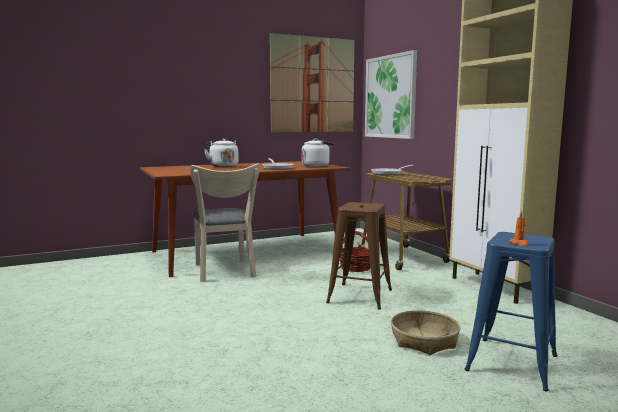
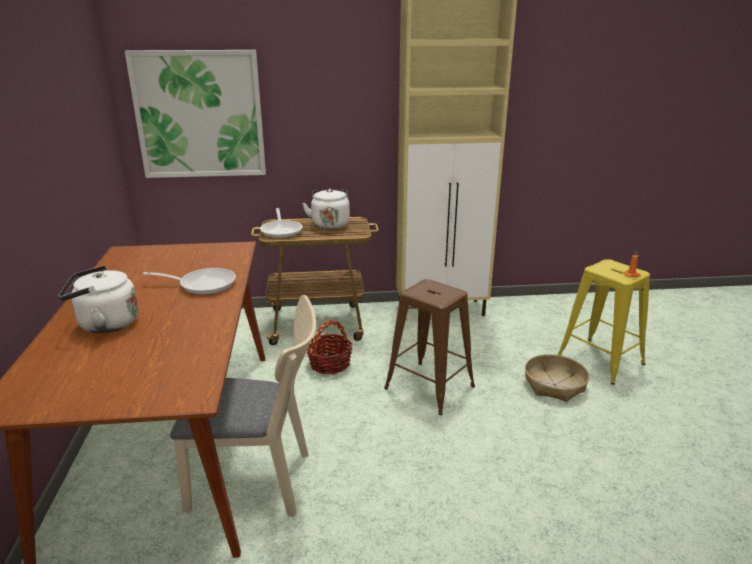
camera: 70 degrees left, 15 degrees up
(313, 85) = (80, 110): picture -> none
(317, 166) = (209, 255): white kettle -> white kettle (330, 224)
(512, 363) = (600, 360): blue stool -> yellow stool

